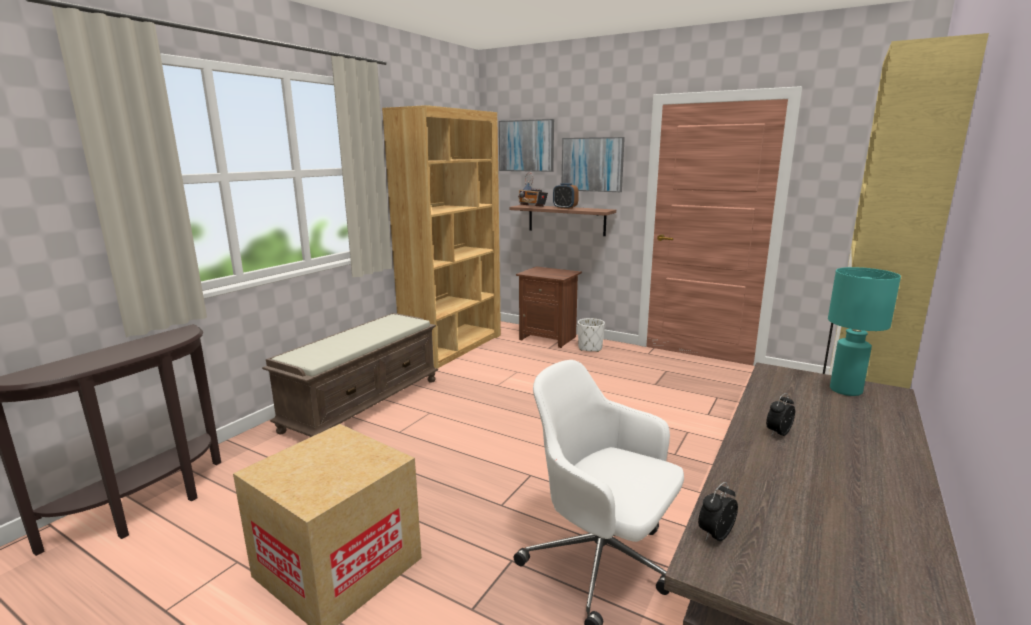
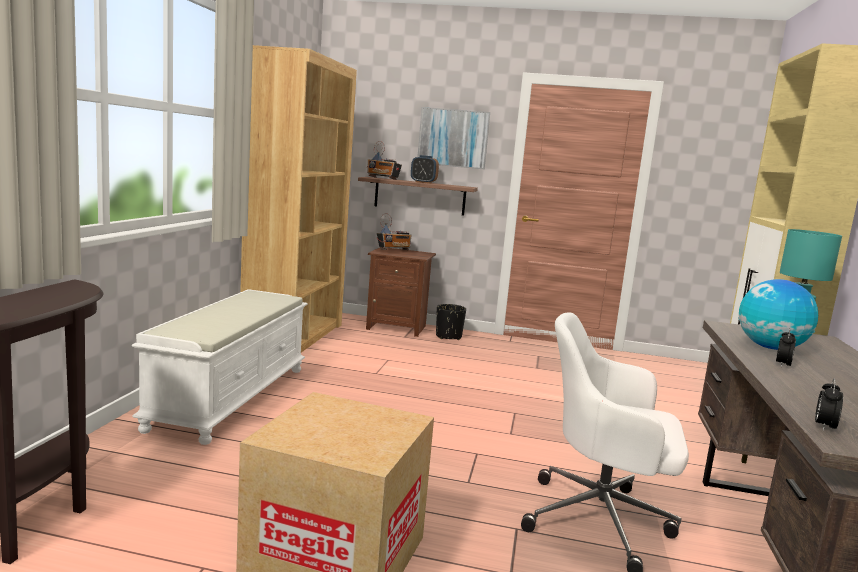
camera: 20 degrees left, 5 degrees down
(363, 403) = (230, 396): brown bench -> white bench
(526, 146) = (377, 111): picture -> none
(543, 270) = (394, 250): none -> radio
(590, 348) = (448, 337): white planter -> black planter
(794, 406) = (770, 348): none -> globe

